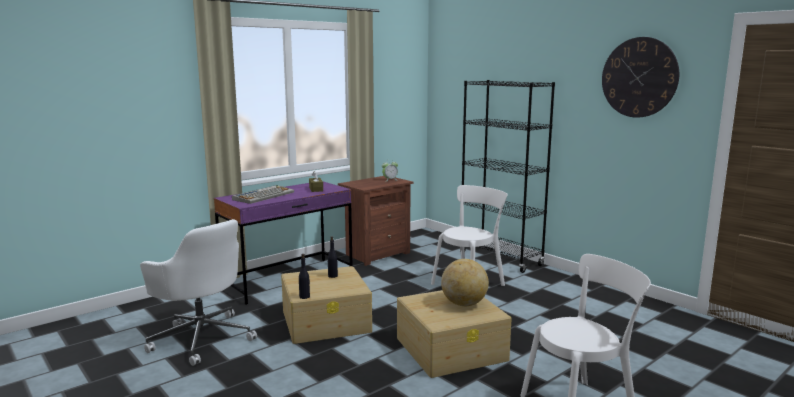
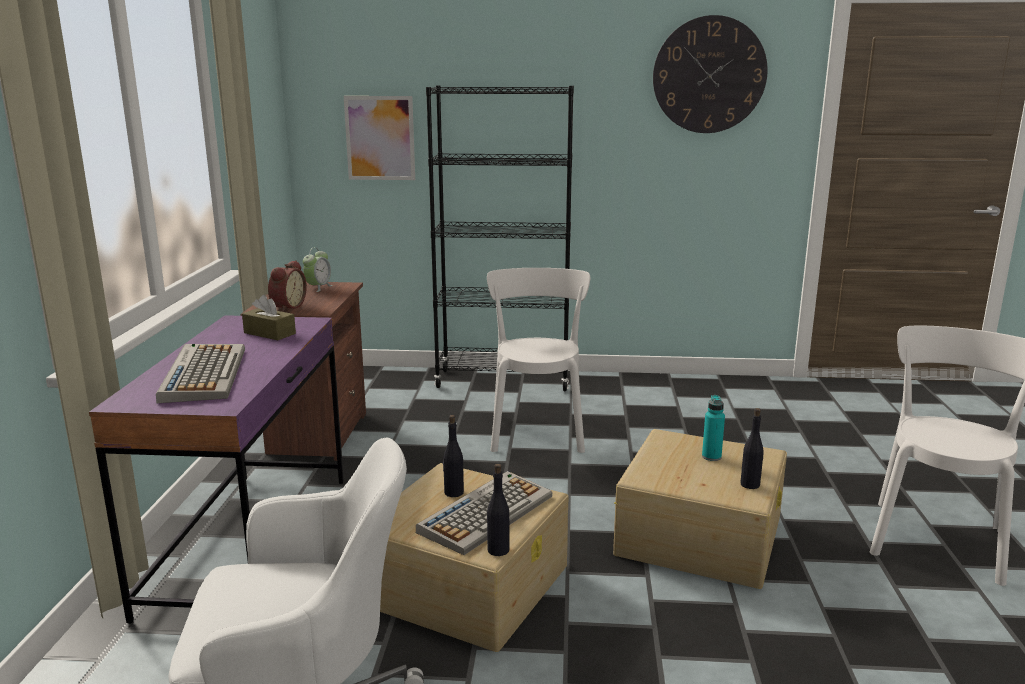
camera: 45 degrees left, 5 degrees up
(327, 285) = (486, 513): none -> keyboard
(358, 184) = (287, 307): none -> alarm clock
(452, 319) = (750, 484): none -> black bottle
(463, 108) = (380, 138): none -> picture
(464, 304) = (711, 457): globe -> turquoise bottle

